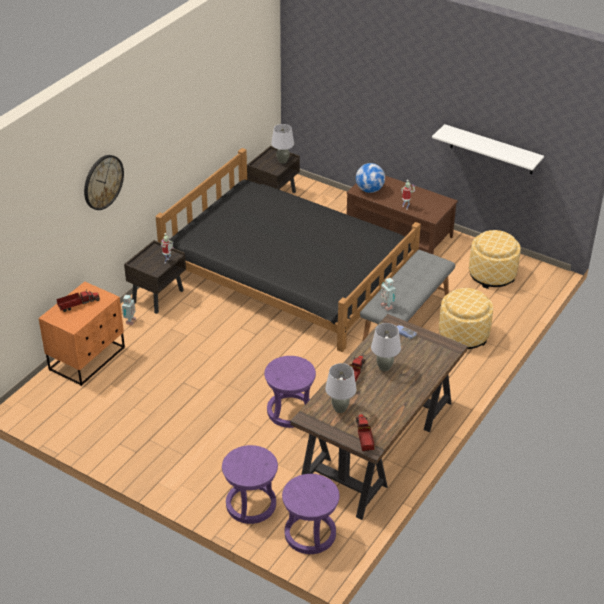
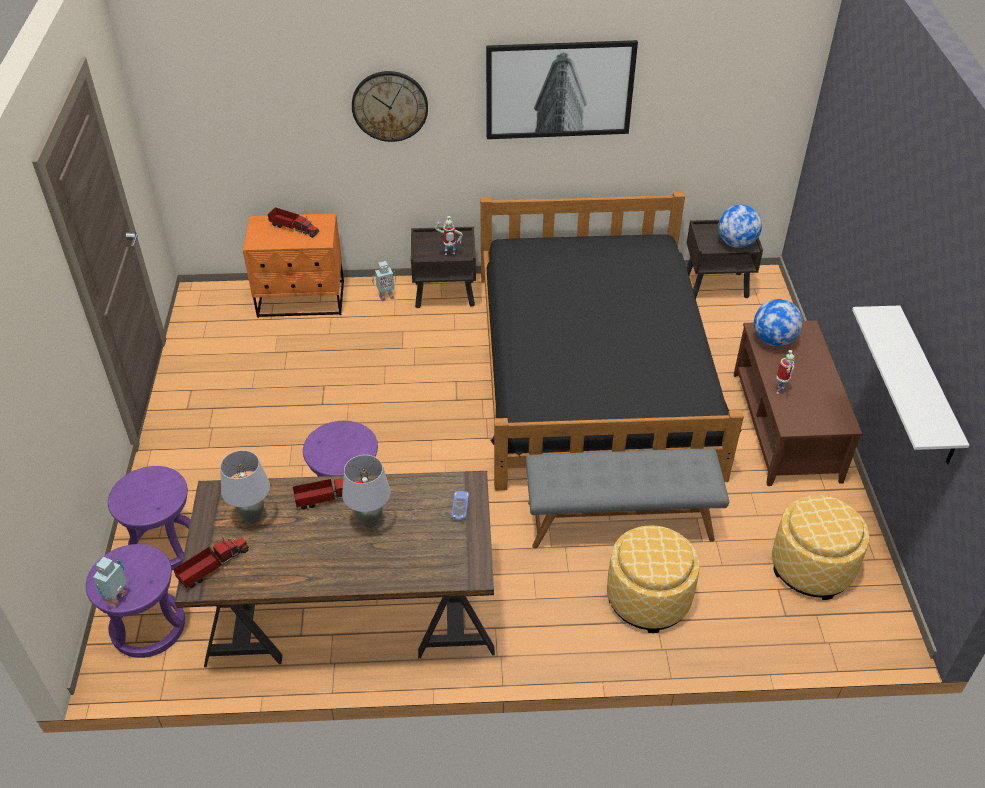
camera: 55 degrees right, 5 degrees up
(179, 118) = (559, 89): none -> picture
(283, 161) = (736, 243): grey table lamp -> globe
(387, 306) = (556, 474): toy robot -> toy robot (118, 597)

